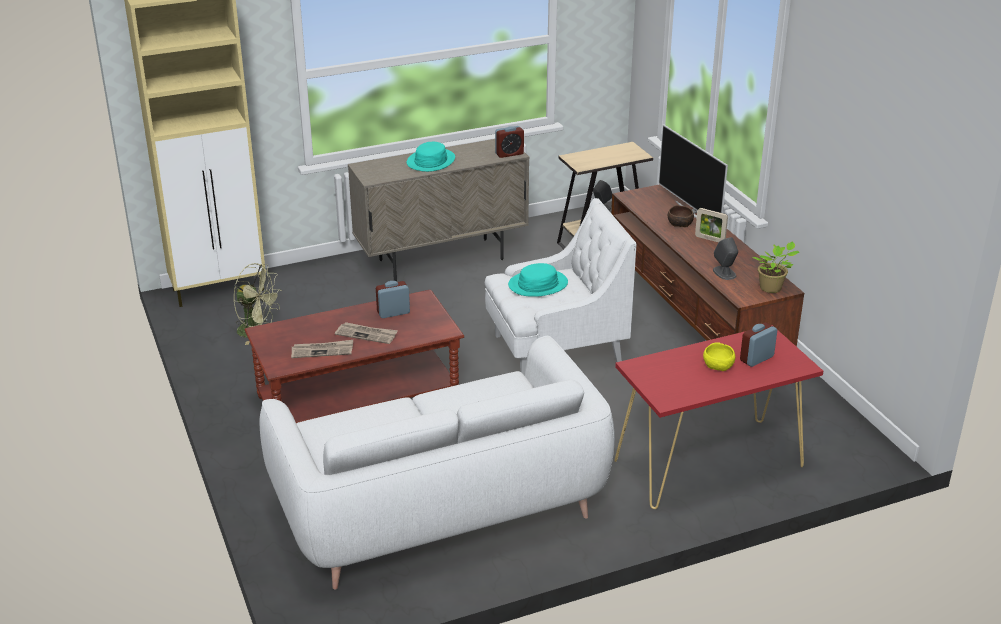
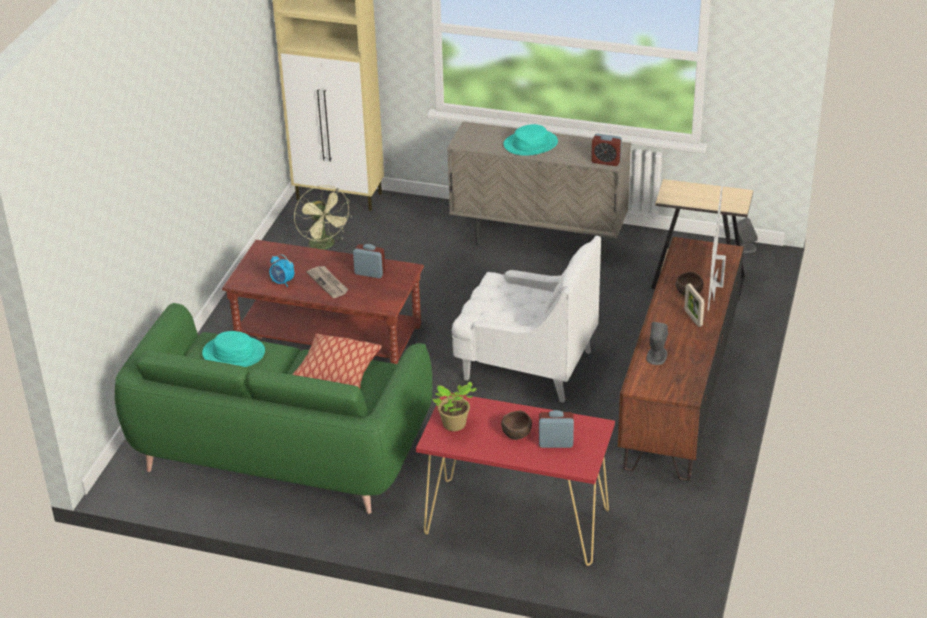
camera: 40 degrees right, 5 degrees up
(322, 351) = (282, 282): newspaper -> alarm clock
(440, 507) = (281, 450): white sofa -> green sofa
(477, 397) = (337, 371): none -> pillow
(538, 284) = (510, 297): turquoise hat -> turquoise hat (233, 353)
(718, 365) = (516, 433): yellow bowl -> brown bowl
(772, 288) = (677, 389): potted plant -> potted plant (455, 425)

